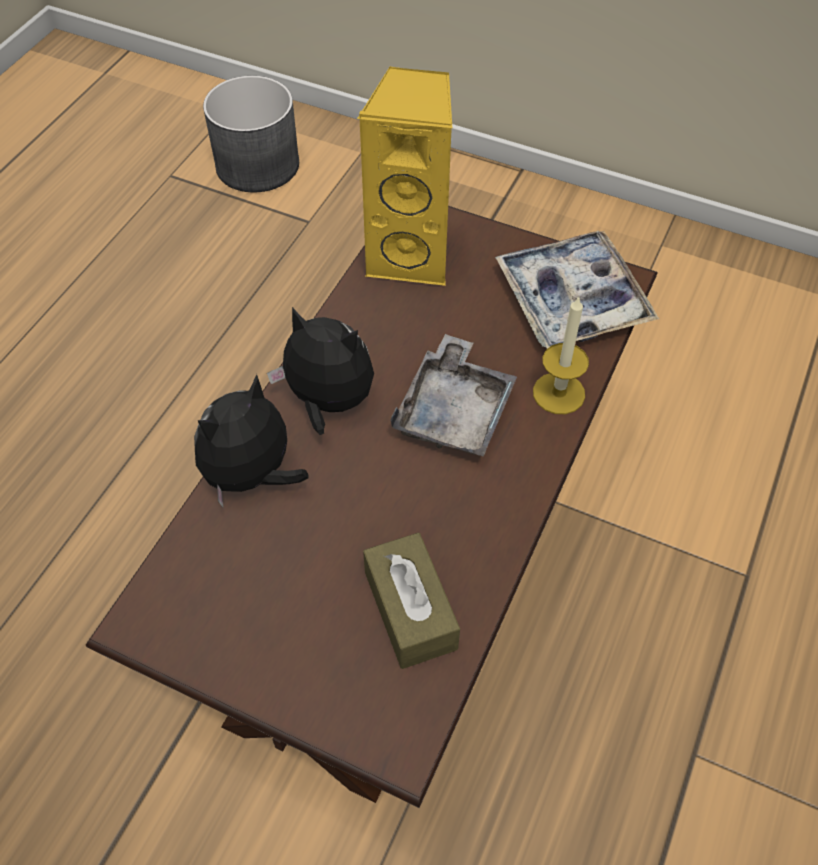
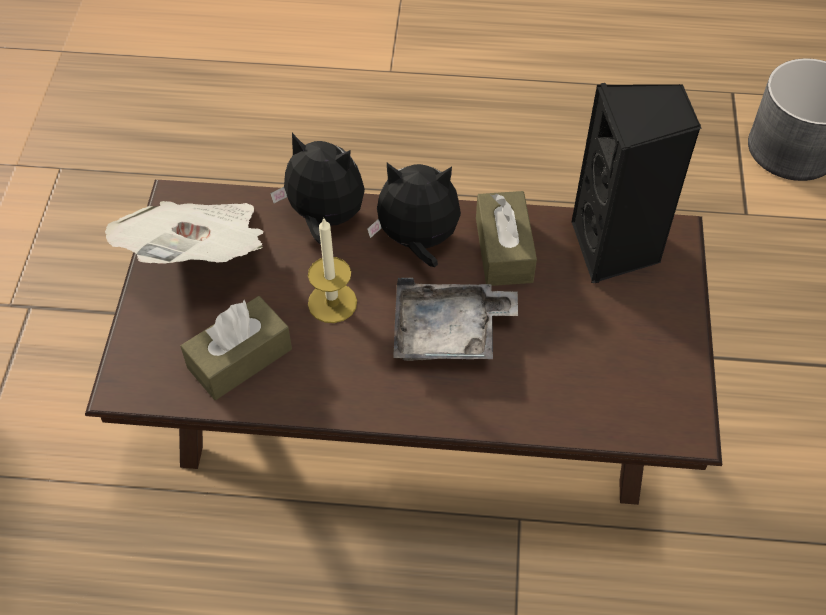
camera: 70 degrees right, 0 degrees up
(241, 617) = (199, 255): none -> newspaper
(328, 402) = (417, 241): plush toy -> plush toy turned 90 degrees counterclockwise
(373, 337) = (503, 250): none -> brown tissue box
(412, 257) = (616, 248): yellow speaker -> black speaker
(558, 393) = (508, 409): candle -> candle (332, 303)
(572, 300) = (634, 392): tray -> none

